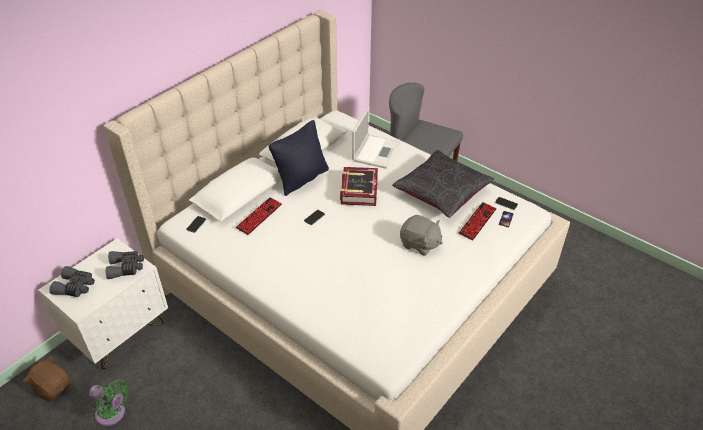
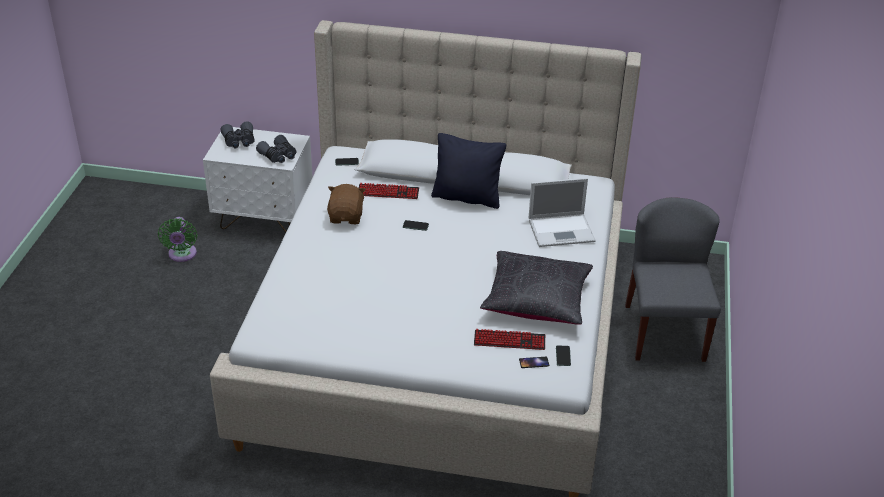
camera: 60 degrees right, 5 degrees down
(52, 387) = (188, 211): brown plush toy -> brown plush toy (346, 217)
(358, 190) = (483, 240): book -> none
(419, 244) = (436, 308): grey plush toy -> none

